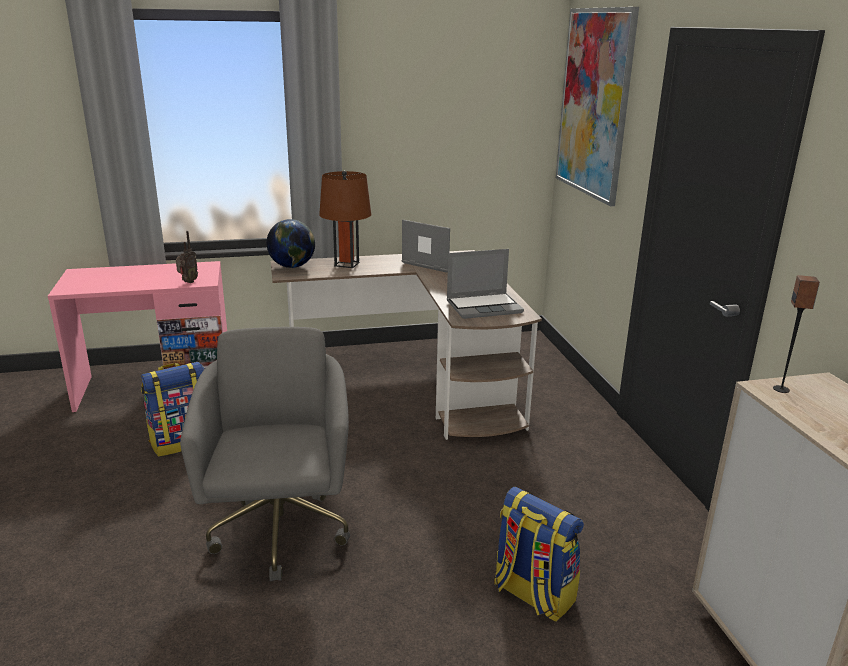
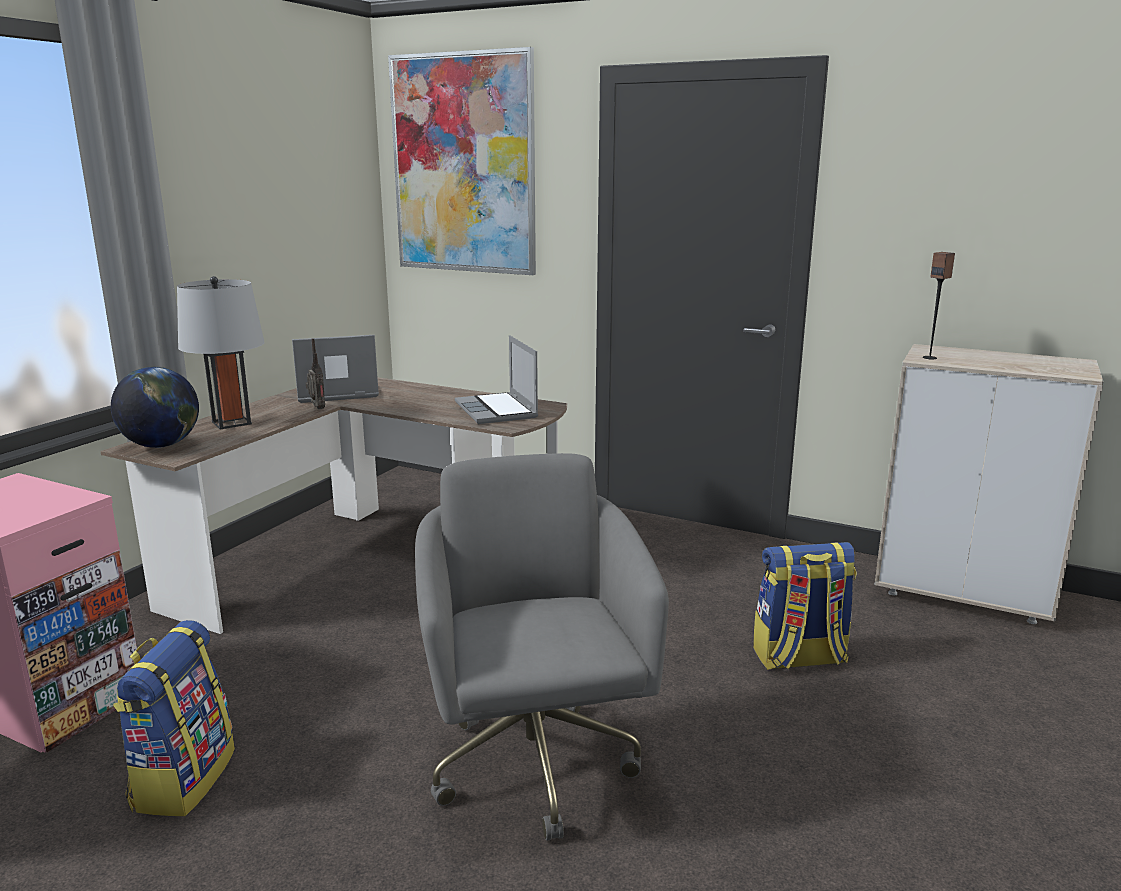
camera: 50 degrees left, 5 degrees down
(188, 282) = (44, 509): radio -> radio (317, 409)
(280, 538) = (536, 773): grey office chair -> grey office chair turned 45 degrees clockwise
(347, 264) = (231, 423): brown table lamp -> grey table lamp
(484, 307) = (497, 410): laptop -> laptop turned 135 degrees clockwise

